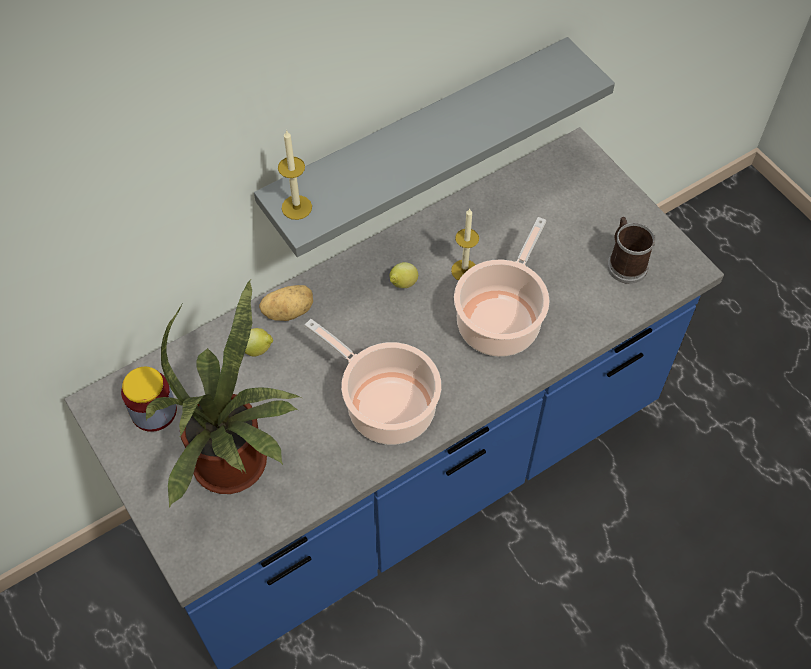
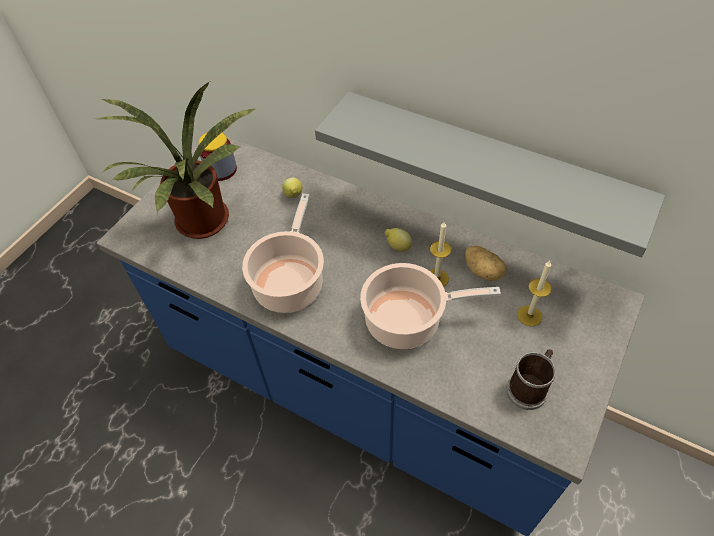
camera: 65 degrees right, 5 degrees down
(288, 310) = (333, 196): potato -> potato (484, 271)
(296, 207) = (349, 115): candle -> candle (529, 315)

